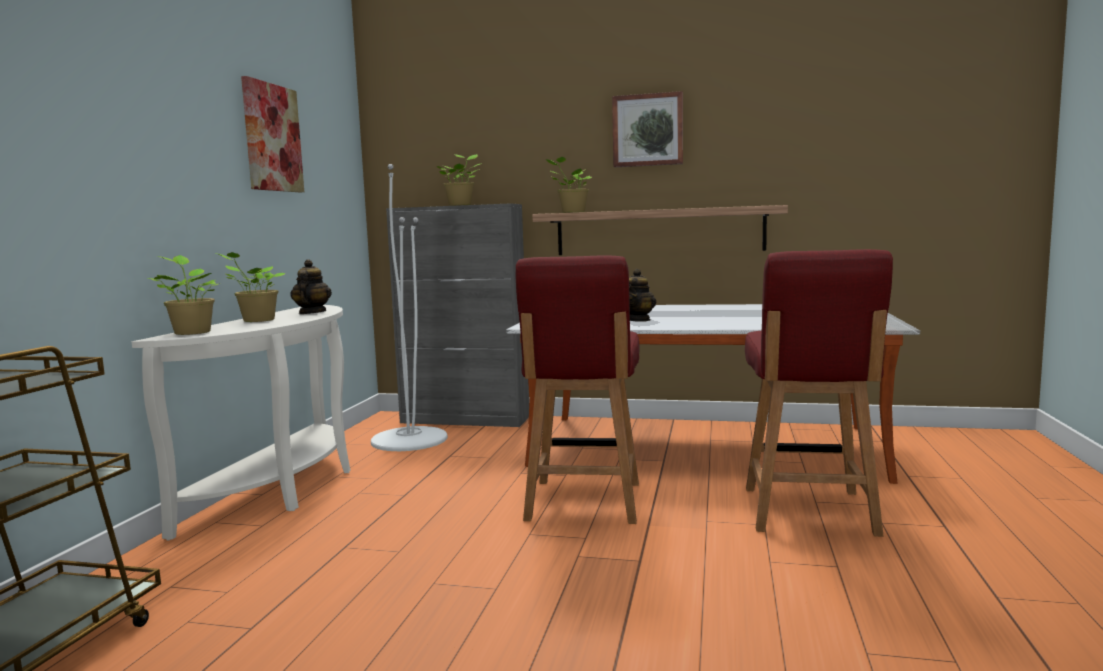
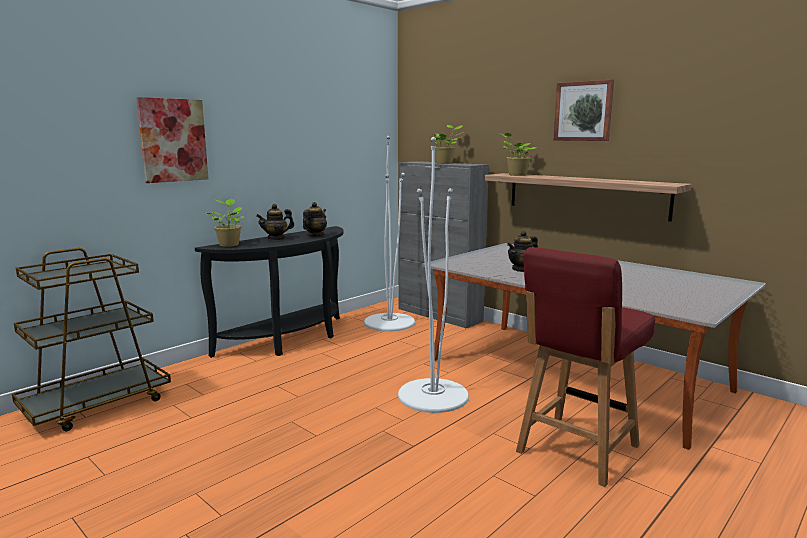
camera: 30 degrees right, 5 degrees up
(256, 320) = (276, 238): potted plant -> teapot
(272, 138) = (313, 119): picture -> picture (173, 140)
(286, 488) = (290, 340): white console table -> black console table
(583, 502) = (433, 395): red chair -> white floor lamp

